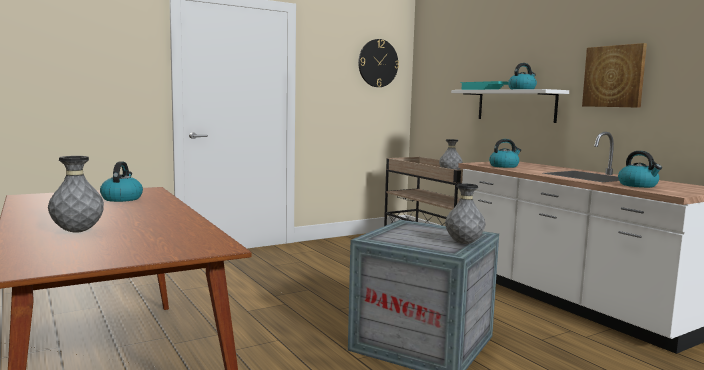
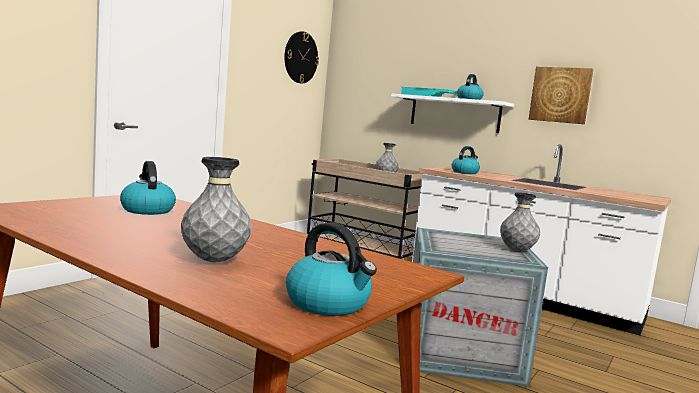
camera: 25 degrees left, 0 degrees up
(638, 185) = (607, 193): kettle -> kettle (329, 304)

